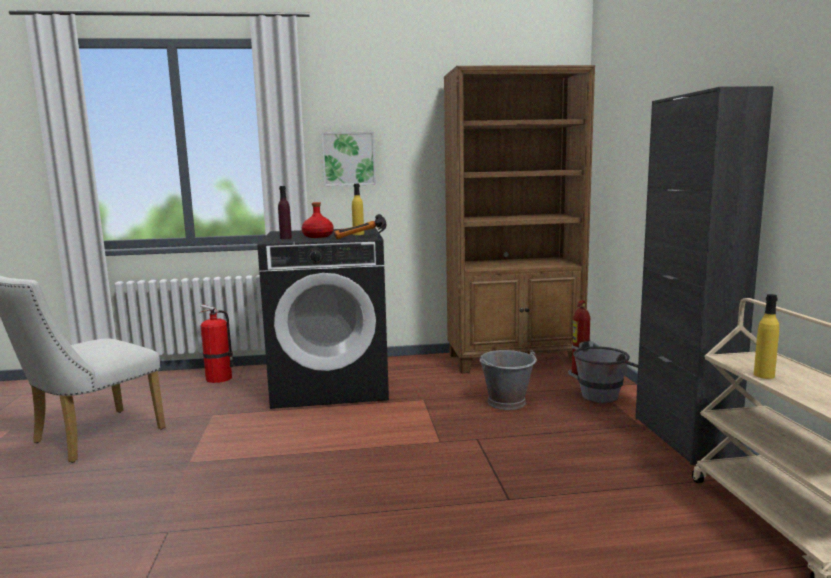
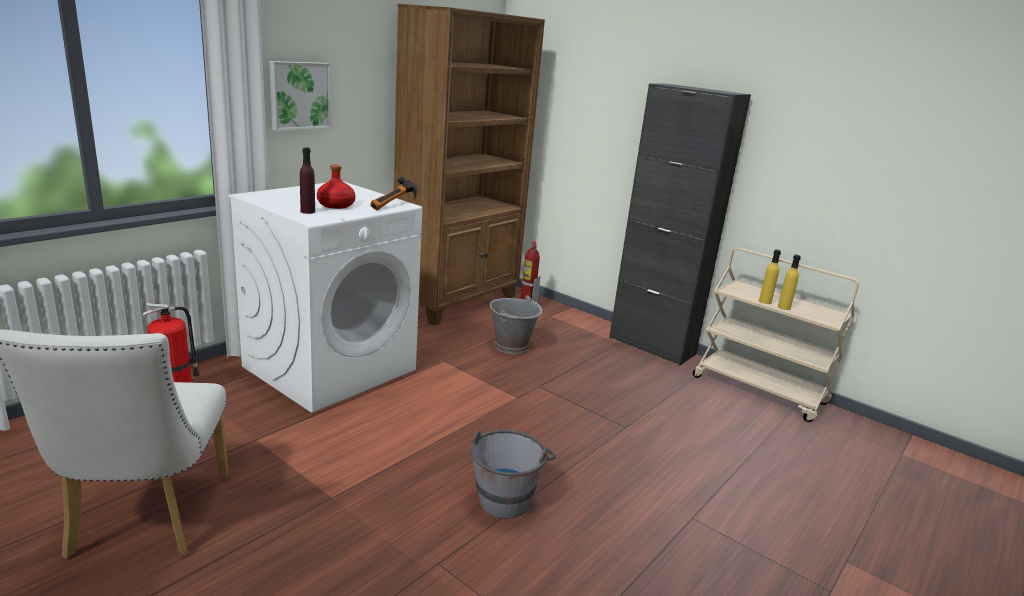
camera: 45 degrees left, 10 degrees up
(331, 385) = (330, 367): black washing machine -> white washing machine
(358, 234) = (370, 198): yellow bottle -> yellow bottle (784, 307)
(605, 395) = (566, 321): grey bucket -> grey bucket (507, 496)

